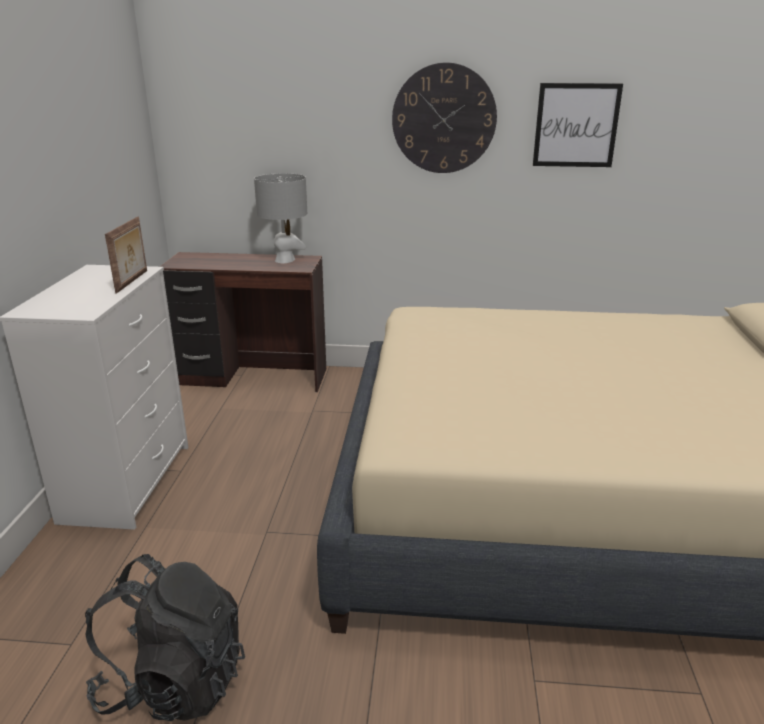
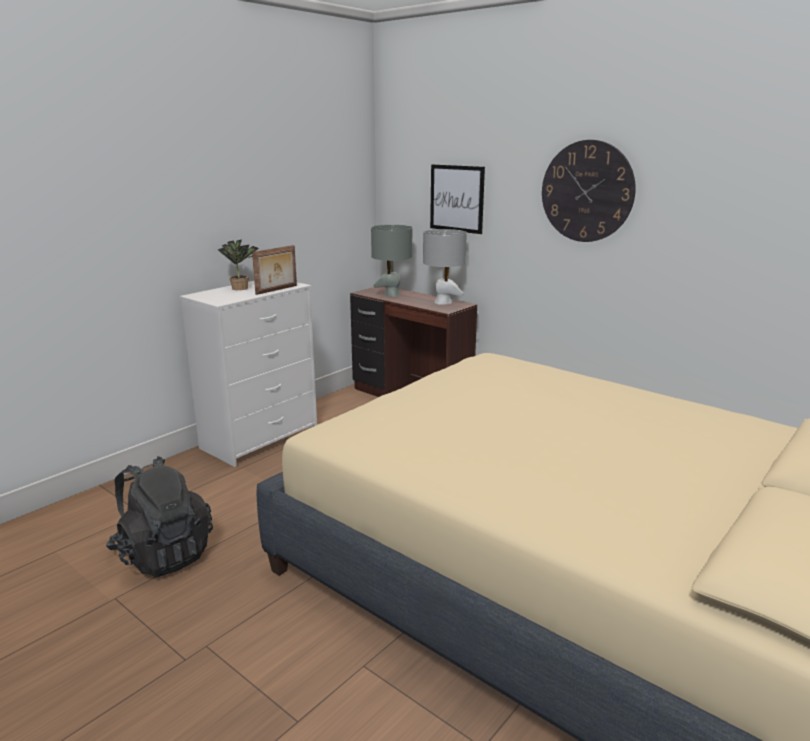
camera: 35 degrees right, 5 degrees down
(75, 287) = (242, 288): none -> potted plant
(213, 261) = (392, 294): none -> grey table lamp
(576, 125) = (716, 205): picture -> picture (456, 198)

